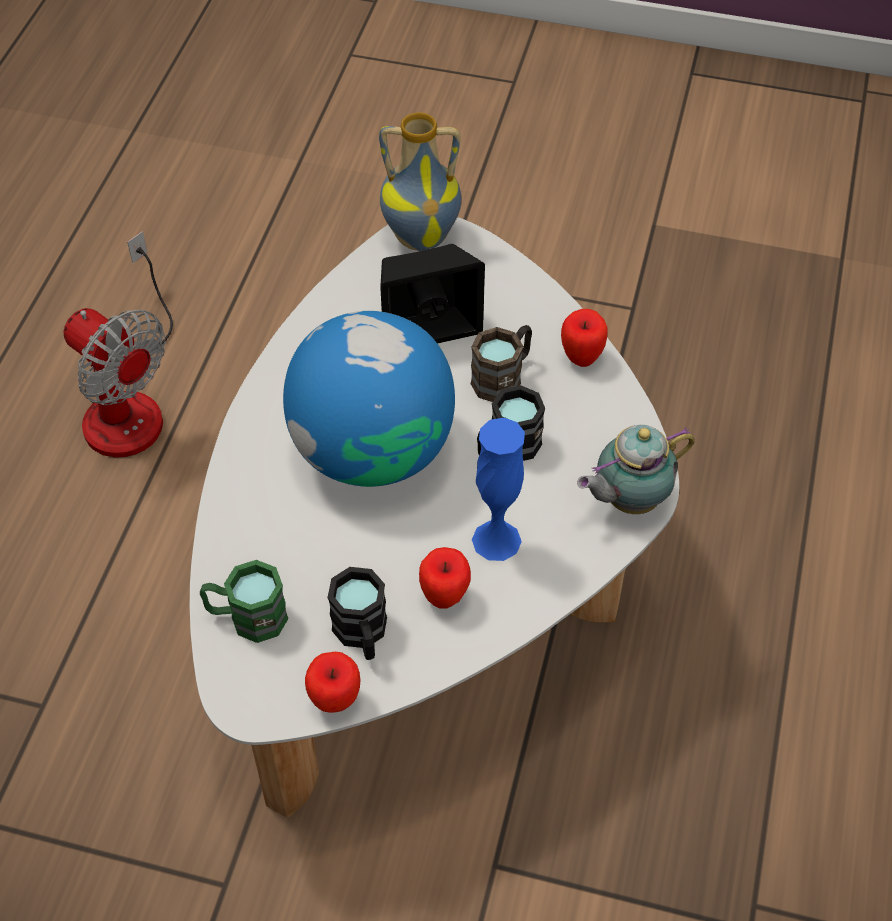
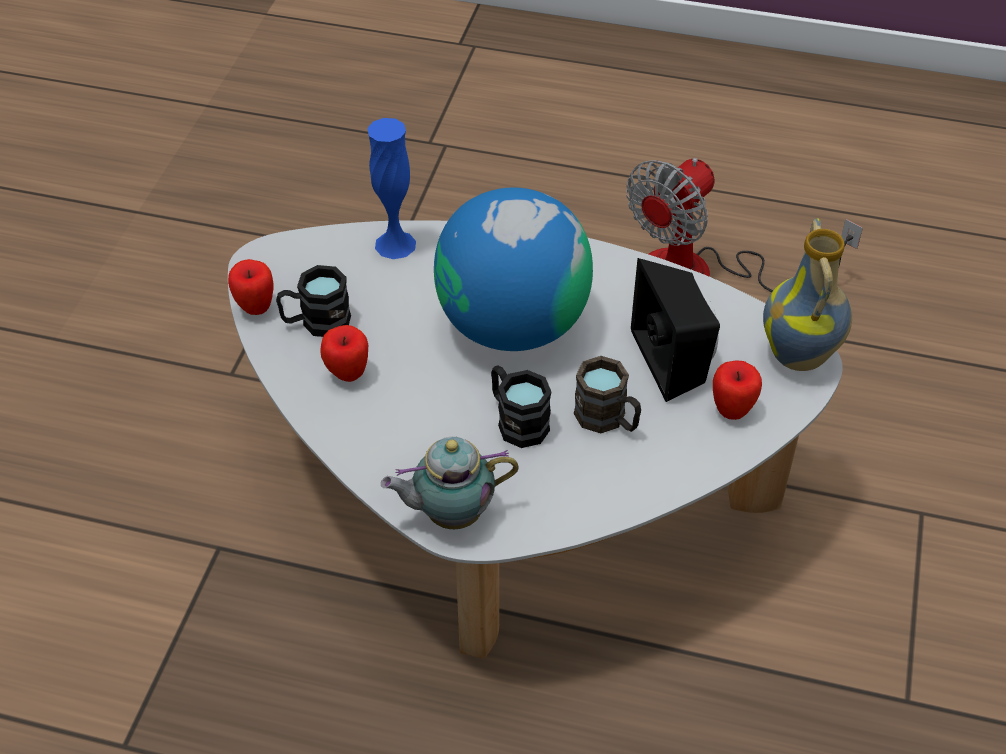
camera: 90 degrees right, 5 degrees down
(247, 617) = (340, 254): green mug -> none
(496, 540) = (407, 411): blue vase -> blue vase (395, 244)
(581, 358) = (639, 484): apple -> apple (732, 410)
(628, 500) = (450, 514): teapot -> teapot turned 75 degrees counterclockwise

